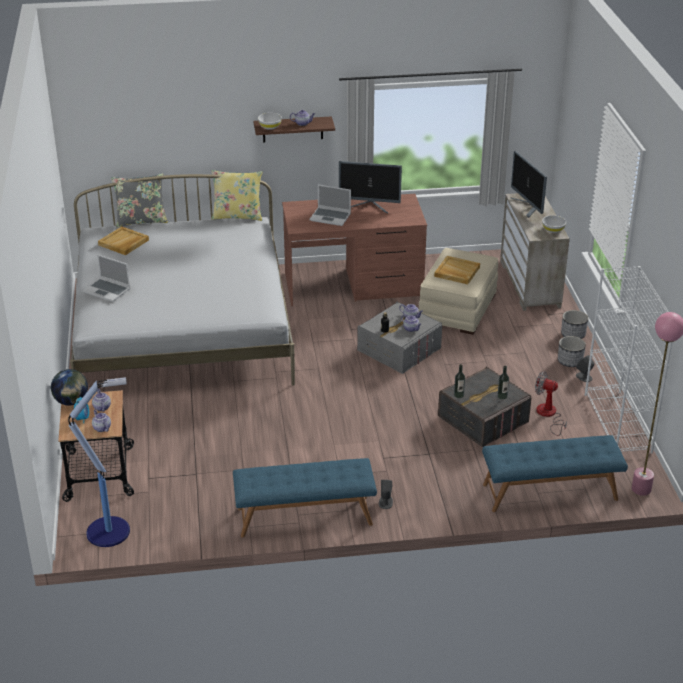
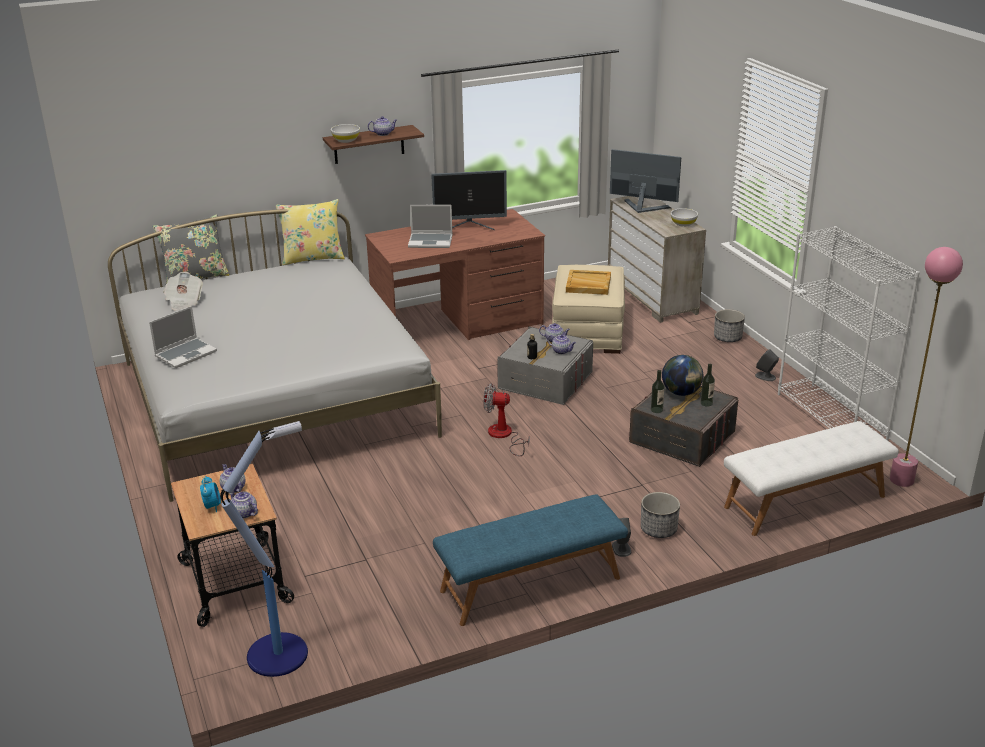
camera: 15 degrees left, 5 degrees down
(71, 401) = (188, 488): globe -> globe (681, 392)
(108, 291) = (186, 353): laptop -> laptop turned 60 degrees counterclockwise
(123, 243) = (184, 301): beige tray -> newspaper
(528, 207) = (642, 207): monitor -> monitor turned 150 degrees clockwise
(548, 415) = (752, 421): fan -> fan (504, 436)
(550, 492) = (805, 502): blue bench -> white bench
(570, 361) = (741, 364): planter -> planter (659, 529)

